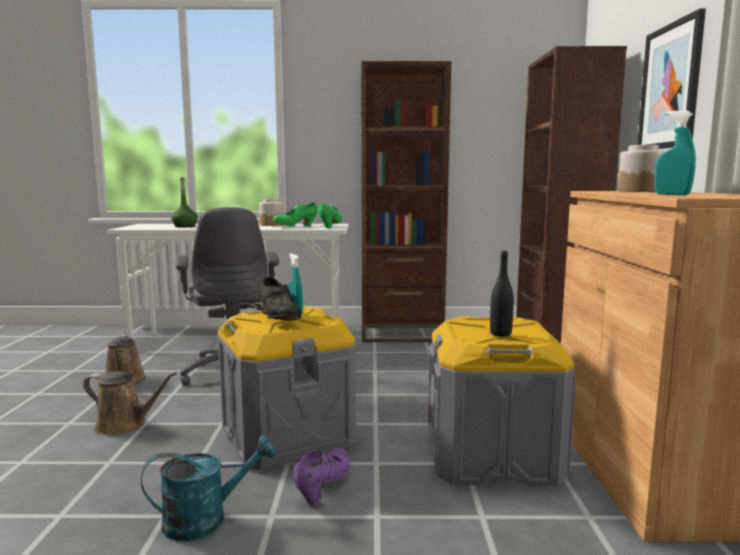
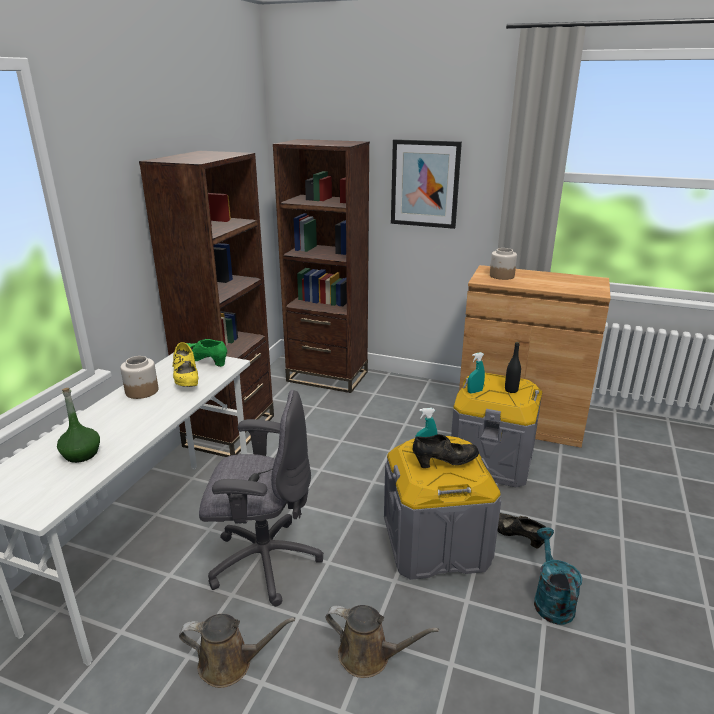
camera: 70 degrees left, 15 degrees up
(125, 425) = (369, 656): brown watering can -> brown watering can turned 75 degrees clockwise
(295, 227) = (186, 380): green shoe -> yellow shoe
(323, 486) = (516, 537): purple shoe -> black shoe
(672, 195) = (570, 288): turquoise spray bottle -> turquoise spray bottle (474, 391)

